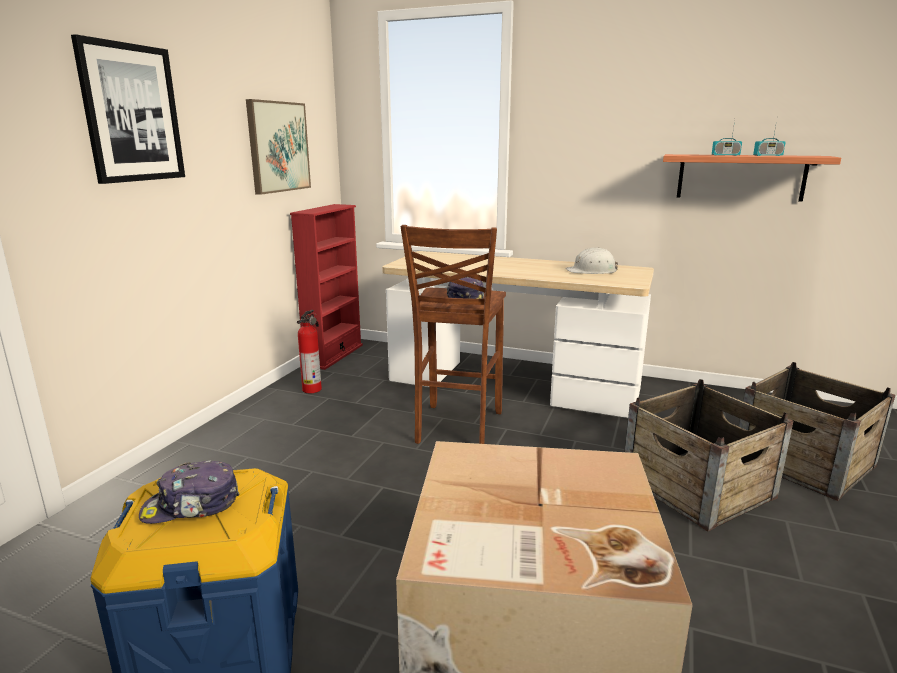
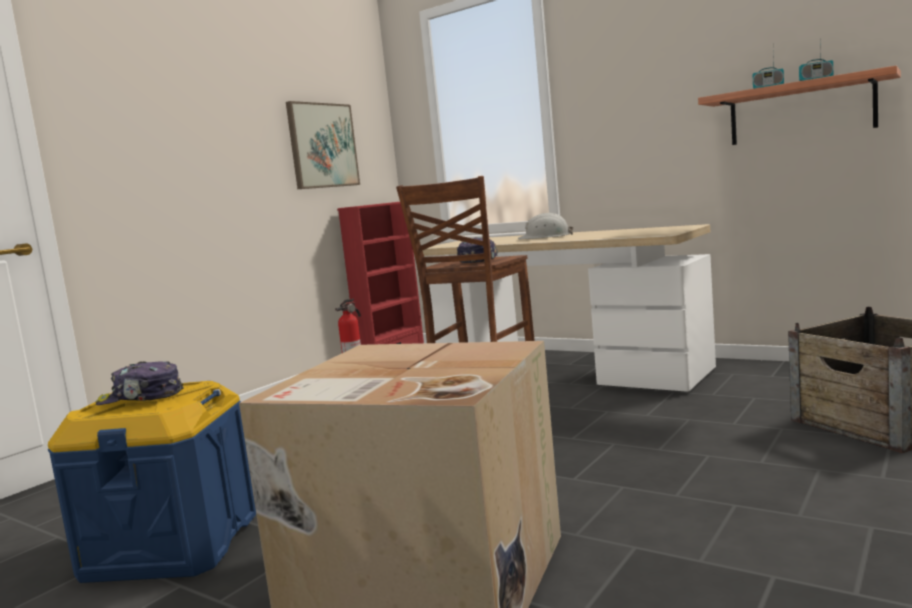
camera: 15 degrees right, 10 degrees down
(132, 113) = (171, 115): picture -> none
(592, 271) = (633, 231): white hard hat -> white hard hat (545, 237)
(698, 487) = (727, 444): crate -> none

